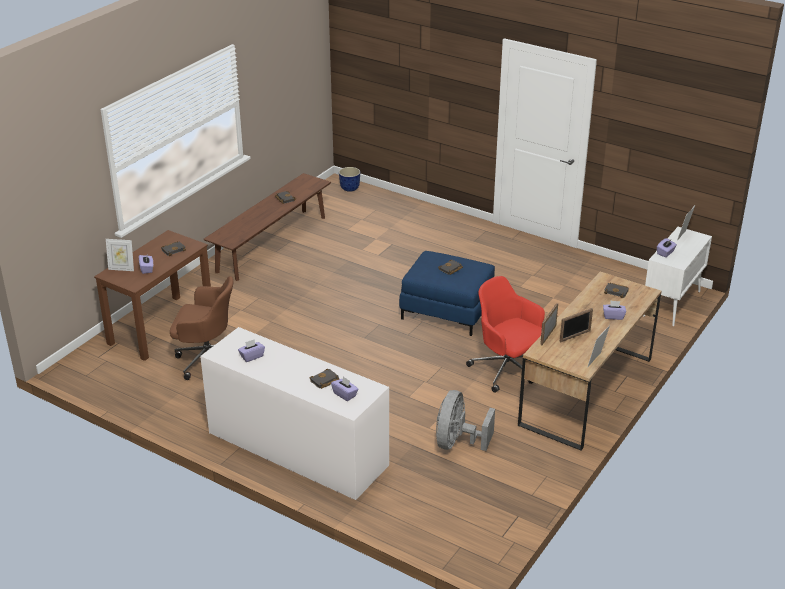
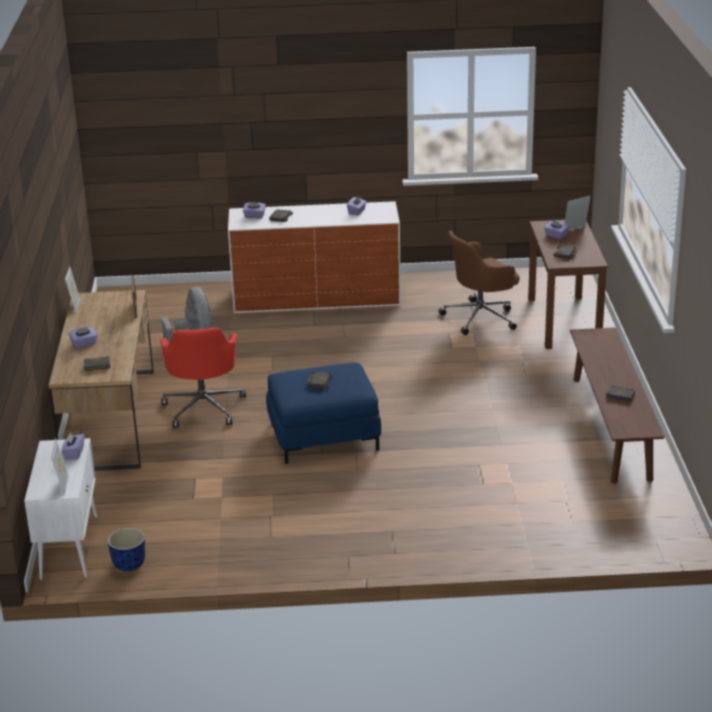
camera: 145 degrees right, 5 degrees down
(350, 189) = (654, 538): planter -> planter (128, 565)
(507, 369) = (204, 408): red office chair -> red office chair turned 75 degrees clockwise
(575, 336) = (109, 316): picture frame -> none

